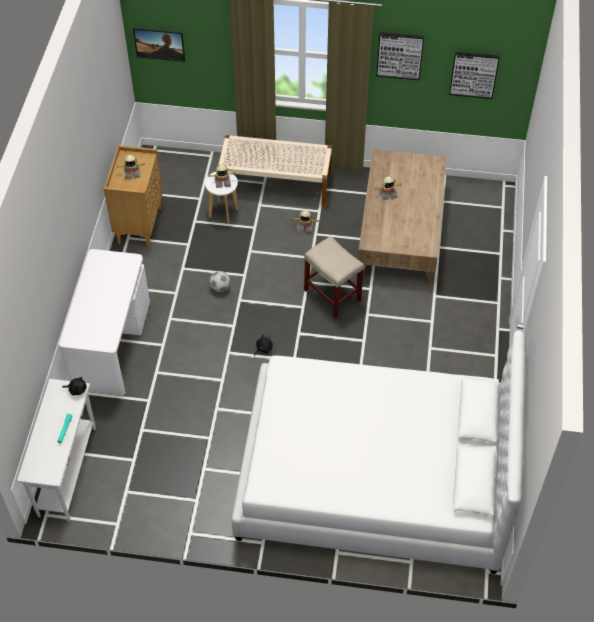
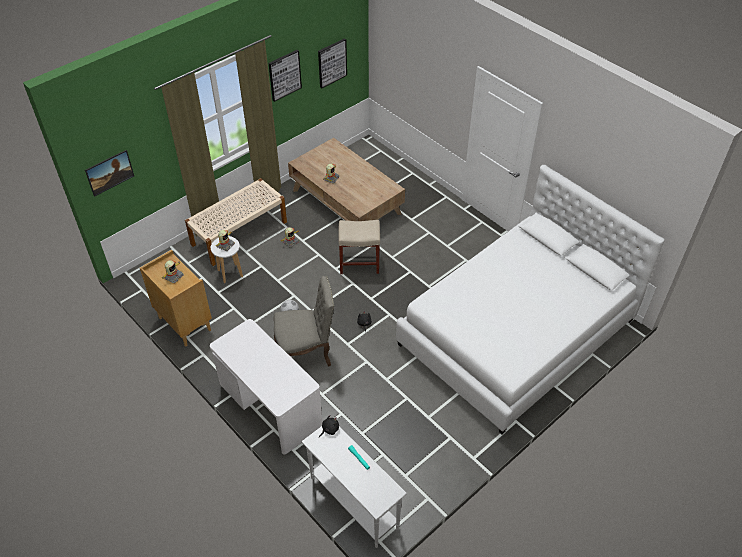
camera: 50 degrees left, 5 degrees down
(187, 330) = (305, 354): none -> grey chair

